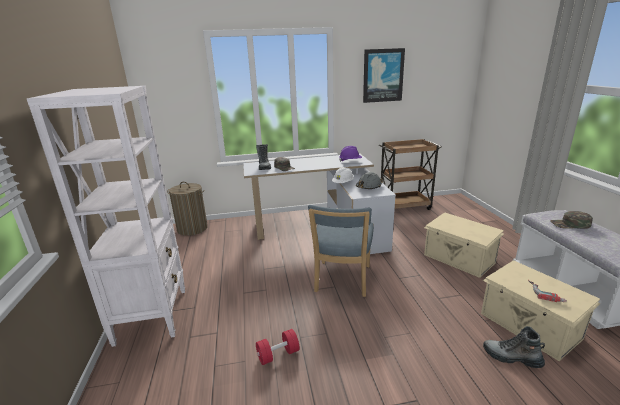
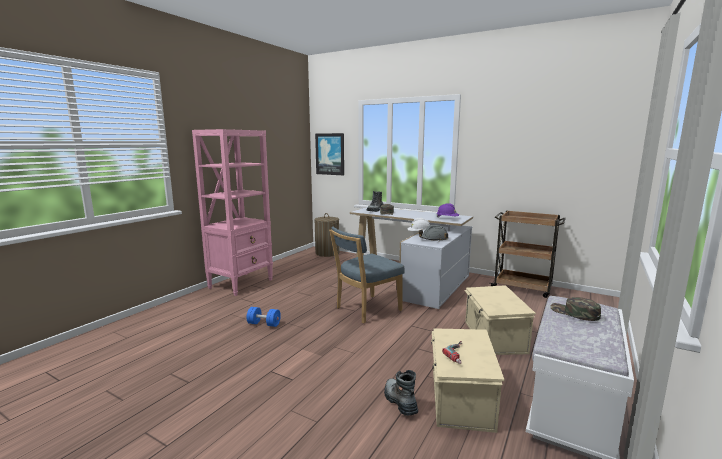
camera: 40 degrees right, 10 degrees down
(152, 315) = (241, 283): white bookcase -> pink bookcase
(278, 354) = (264, 324): red dumbbell -> blue dumbbell
(383, 75) = (511, 140): picture -> picture (330, 154)

